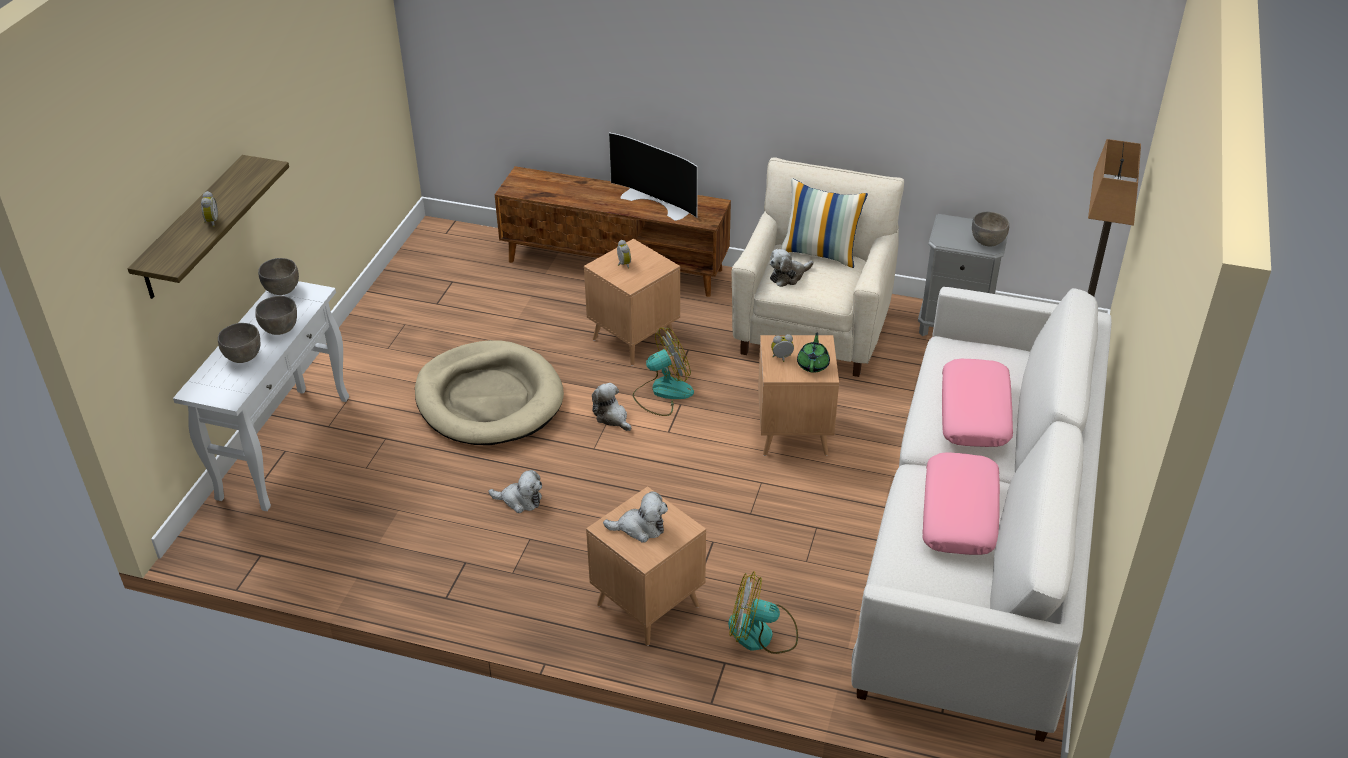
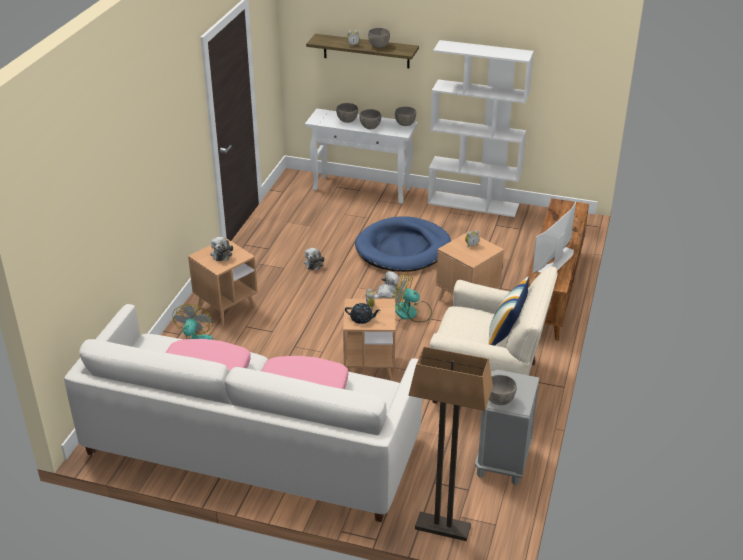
camera: 90 degrees right, 5 degrees down
(229, 194) = (379, 46): none -> grey bowl
(368, 322) = (473, 204): none -> white bookcase
(489, 399) = (403, 248): beige dog bed -> blue dog bed
(662, 392) = (411, 313): fan -> fan turned 135 degrees clockwise
(788, 276) = (470, 316): plush toy -> none
(813, 364) = (362, 319): green teapot -> black teapot

